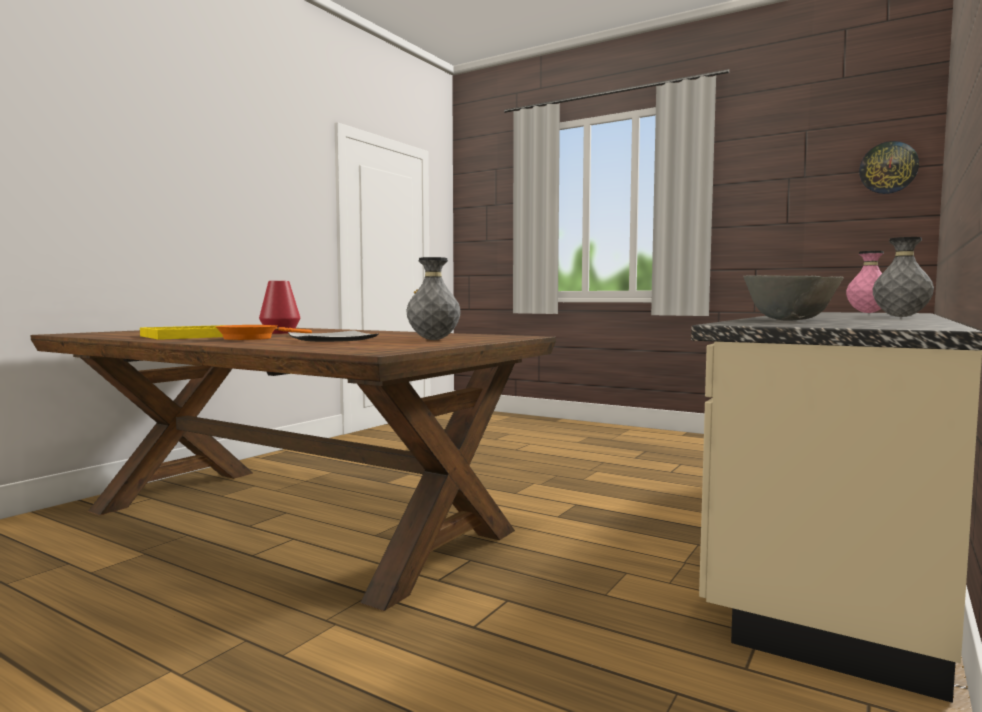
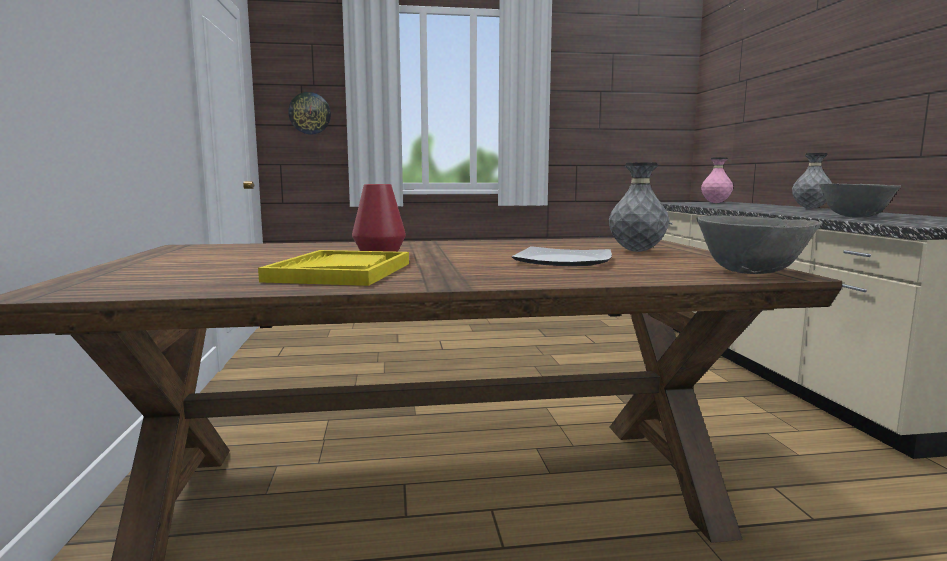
camera: 40 degrees left, 5 degrees up
(253, 338) = (460, 268): orange frying pan -> none
(369, 350) = (750, 272): none -> grey bowl
(888, 168) = (666, 91): wall clock -> wall clock (309, 113)

